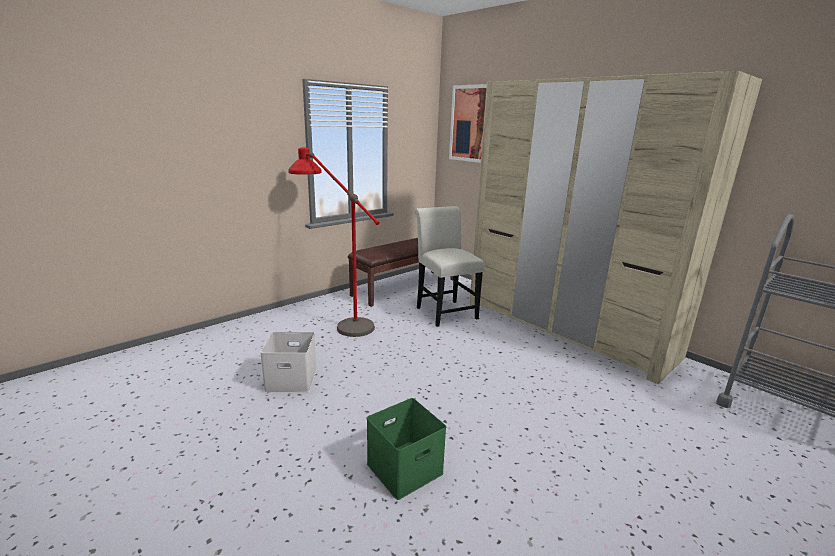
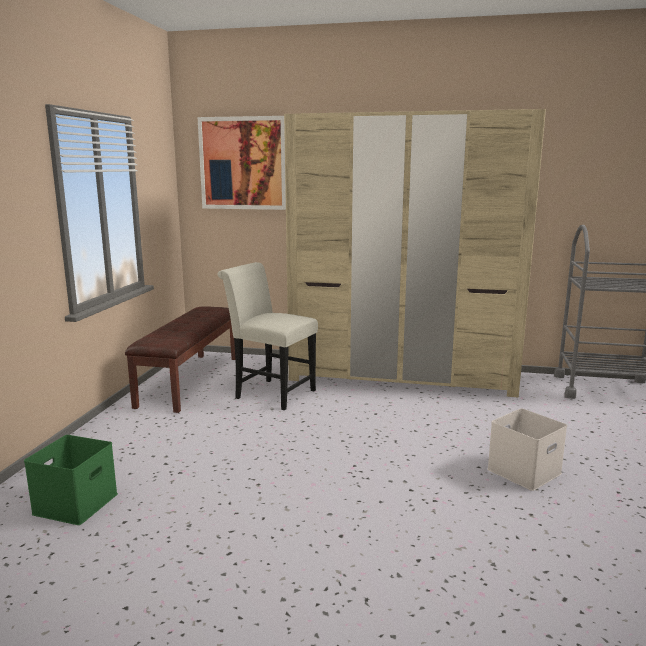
camera: 35 degrees left, 5 degrees down
(292, 379) = (198, 520): white storage box -> white storage box (523, 470)
(337, 320) = (157, 439): red floor lamp -> none
(404, 470) = (434, 544): green storage box -> green storage box (76, 504)

